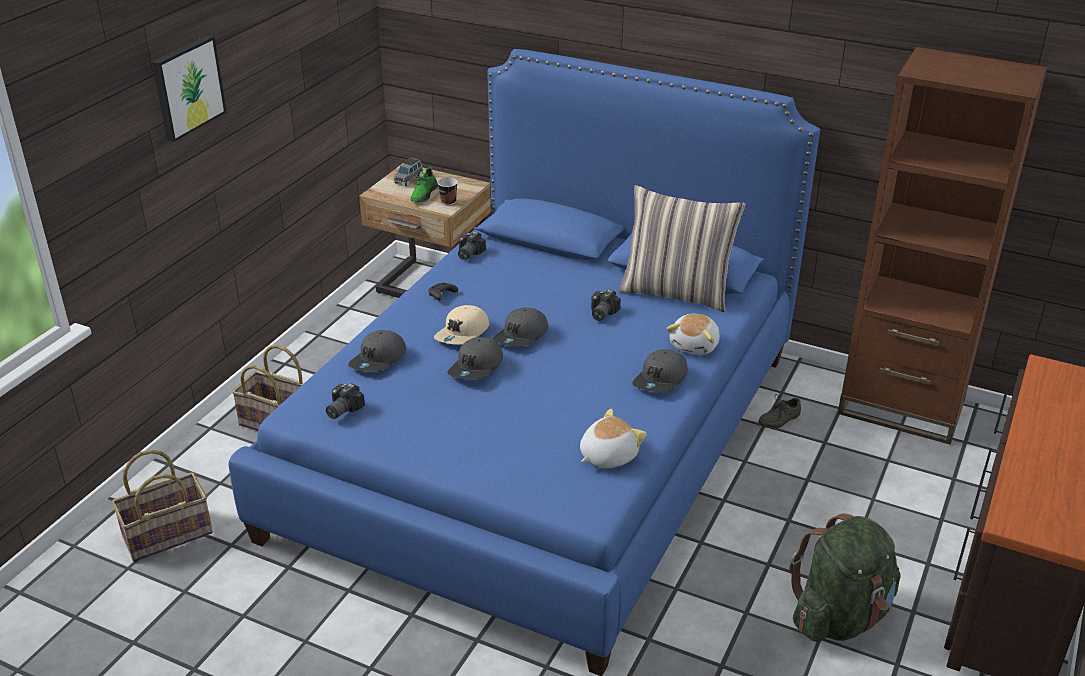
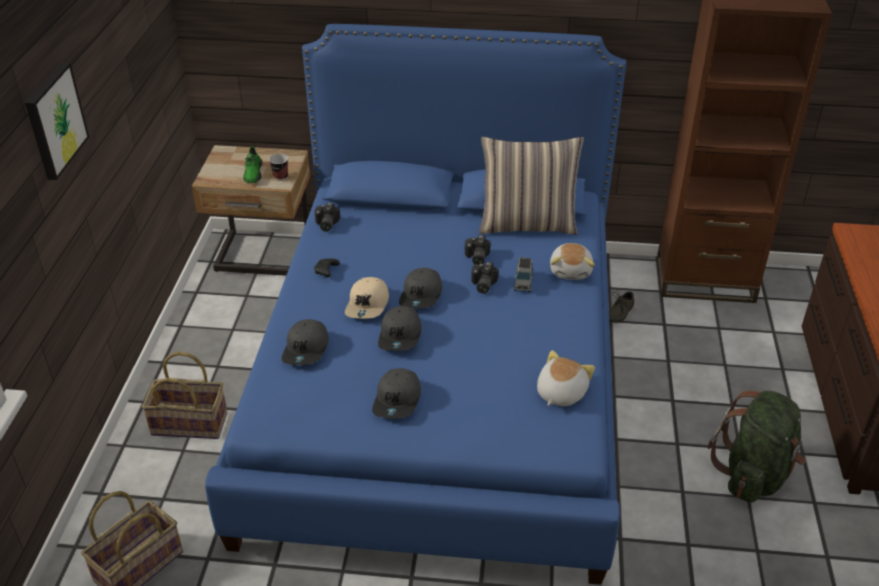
camera: 20 degrees left, 5 degrees up
(341, 409) = (301, 408): camera -> camera (482, 285)
(409, 179) = (230, 161): grey toy car -> grey toy car (523, 282)
(661, 380) = (562, 310): grey cap -> grey cap (398, 400)

